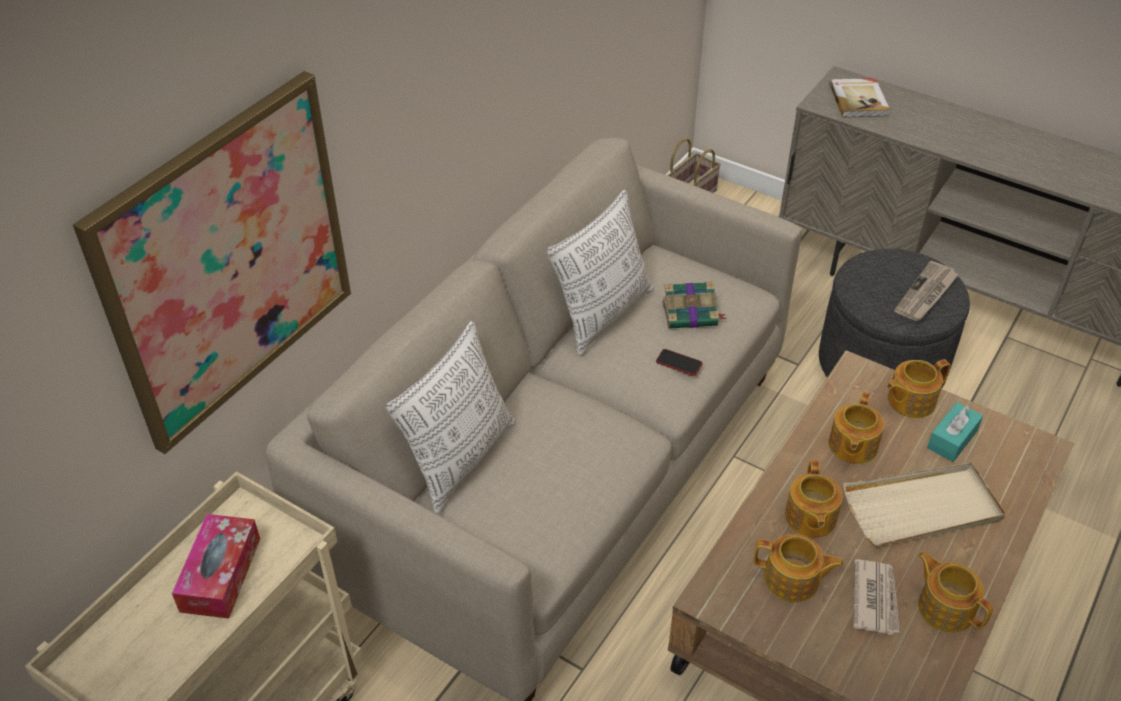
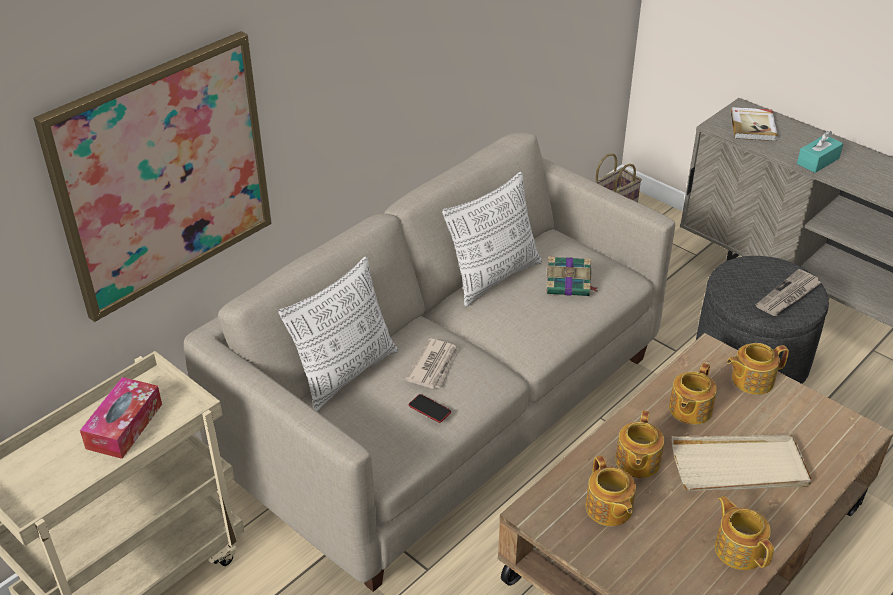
camera: 10 degrees right, 5 degrees down
(679, 363) = (548, 321): phone -> phone (429, 409)
(792, 580) = (608, 509): teapot -> teapot turned 45 degrees clockwise
(875, 598) = (678, 533): newspaper -> newspaper (434, 366)
(952, 439) = (781, 415): turquoise tissue box -> turquoise tissue box (818, 161)

